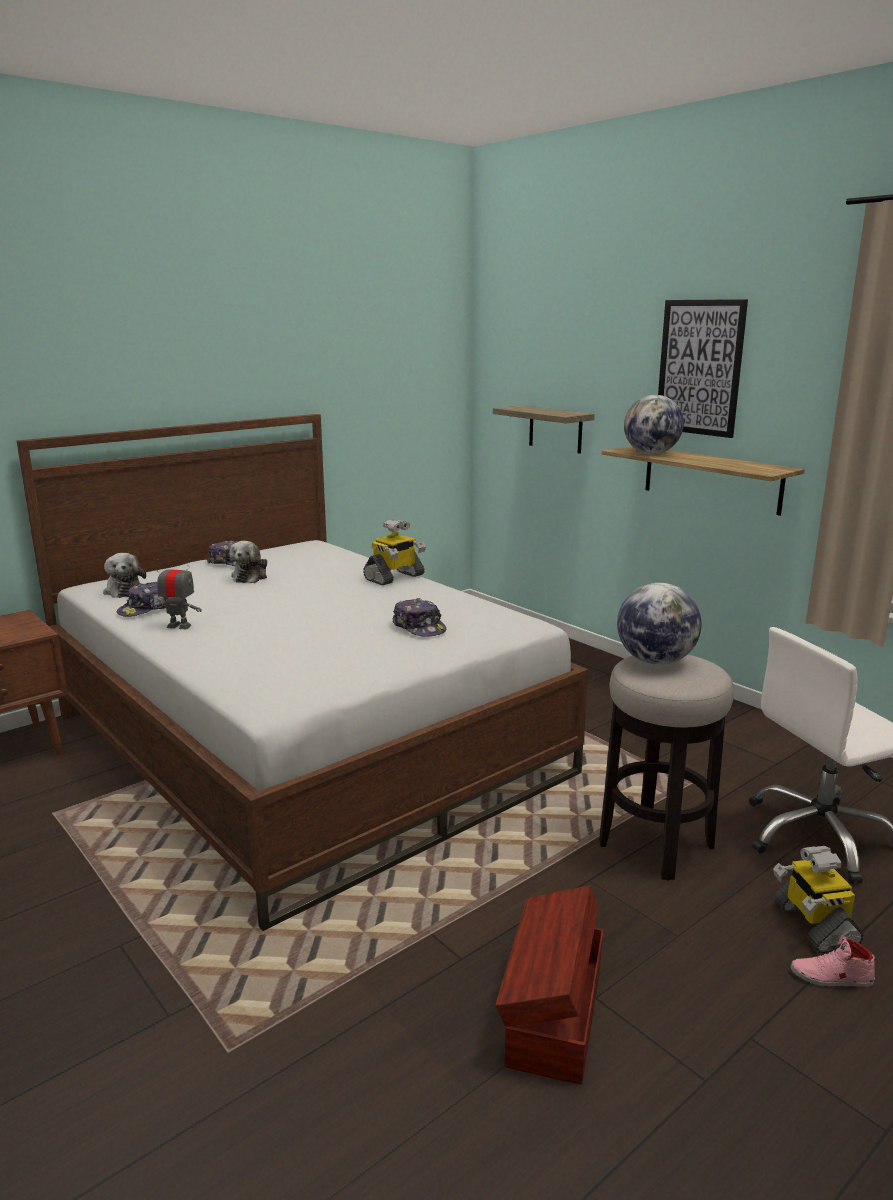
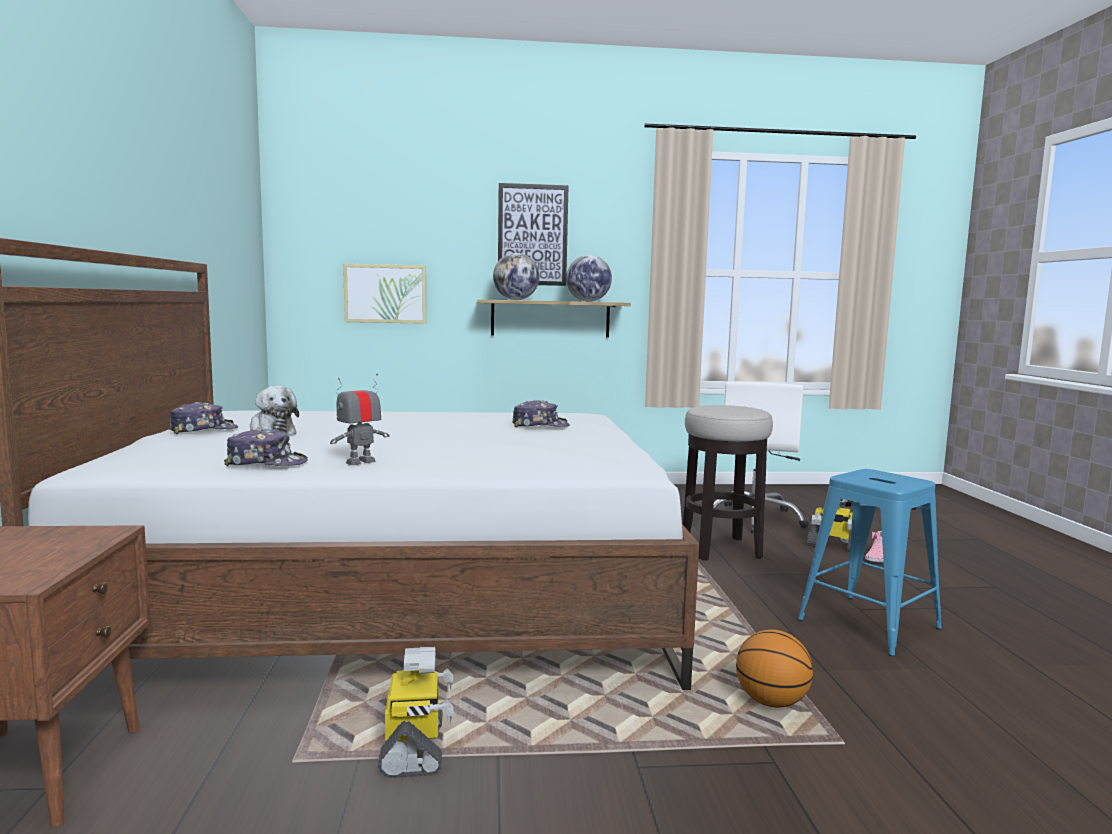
camera: 55 degrees left, 10 degrees down
(124, 590) = (164, 462): plush toy -> none
(147, 609) = (266, 463): cap -> cap turned 75 degrees counterclockwise
(280, 985) = (771, 702): none -> basketball
(394, 577) = (407, 413): toy robot -> toy robot (414, 749)
(552, 1013) = (868, 624): brown storage box -> blue stool
(555, 429) = (385, 293): shelf -> picture
(655, 661) = (714, 407): globe -> globe (588, 301)

